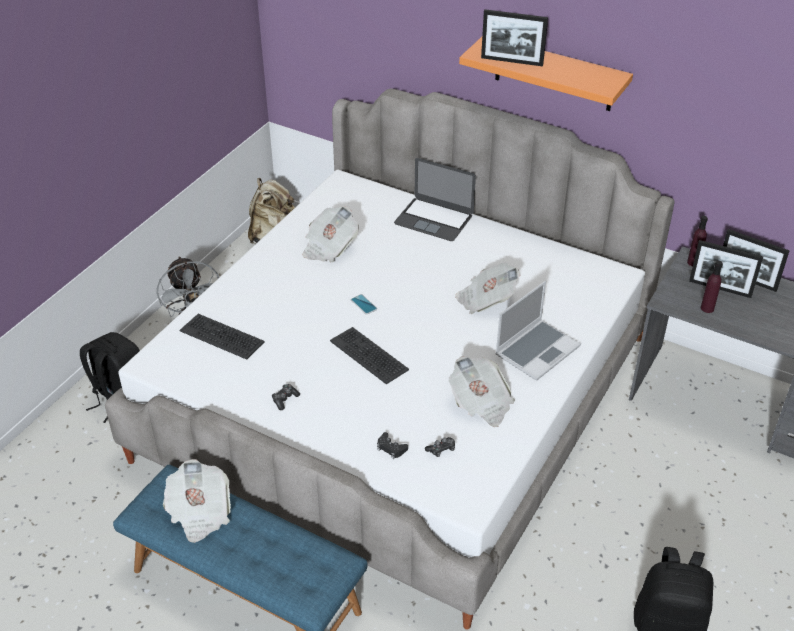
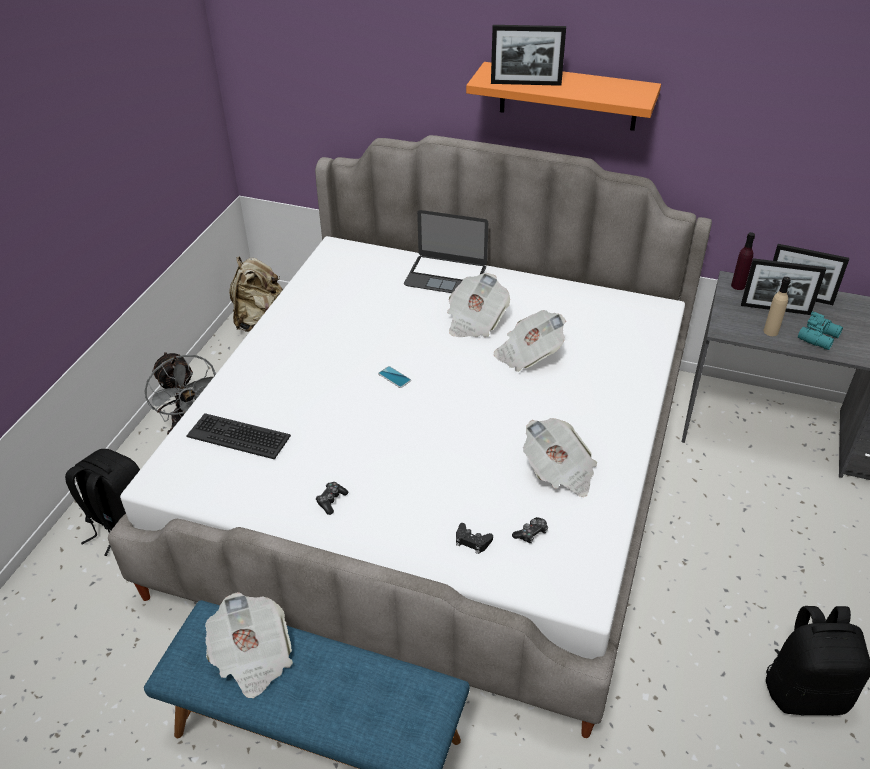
camera: 10 degrees left, 0 degrees up
(329, 247) = (339, 319): newspaper -> newspaper (475, 321)
(369, 355) = (416, 434): keyboard -> none
(537, 350) = (601, 401): laptop -> none
(707, 308) = (770, 331): purple bottle -> beige bottle
(750, 319) = (819, 337): none -> turquoise binoculars

